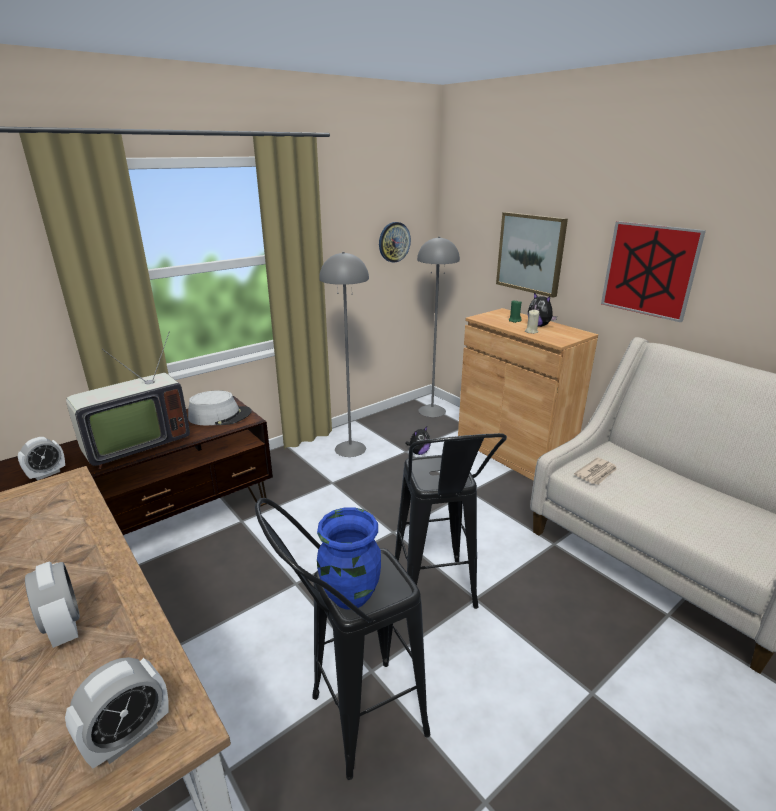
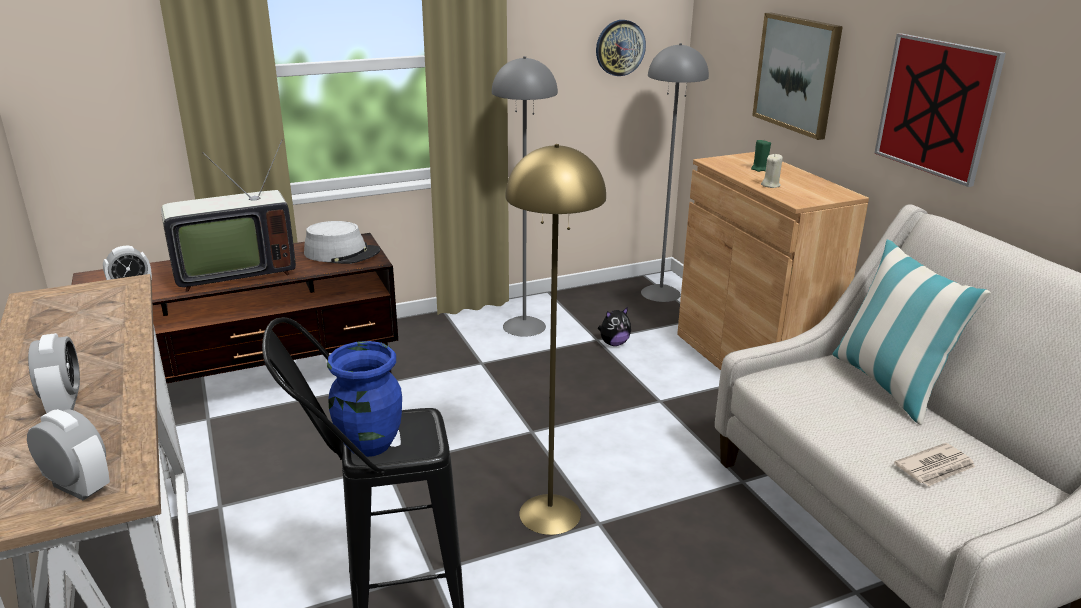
camera: 15 degrees right, 0 degrees up
(128, 737) = (78, 487): alarm clock -> alarm clock turned 120 degrees counterclockwise
(437, 598) = (549, 514): black stool -> yellow floor lamp
(539, 325) = (790, 178): plush toy -> none
(596, 473) = (799, 386): newspaper -> newspaper (936, 468)
(649, 462) = (889, 384): none -> pillow

